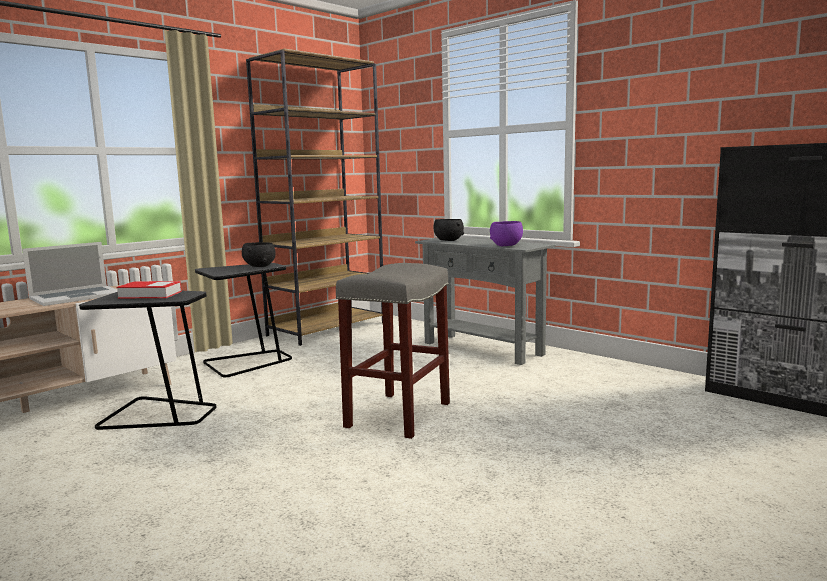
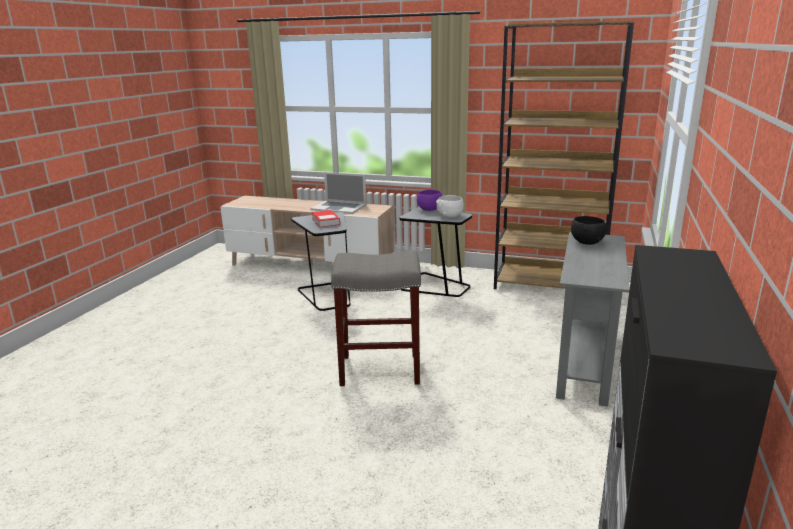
camera: 65 degrees right, 10 degrees up
(260, 266) = (450, 216): black bowl -> white bowl
(506, 245) = (580, 270): purple bowl -> purple bowl (429, 209)

